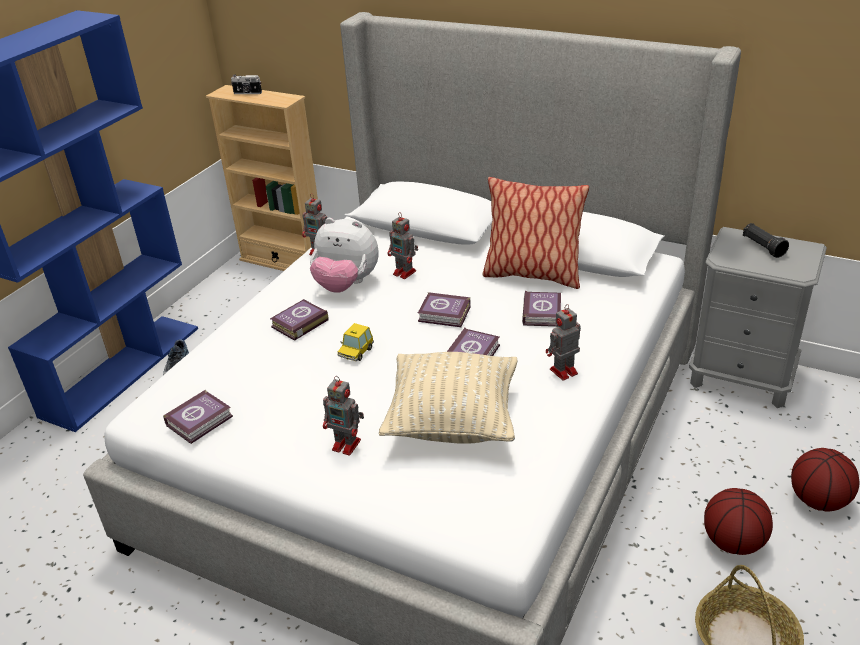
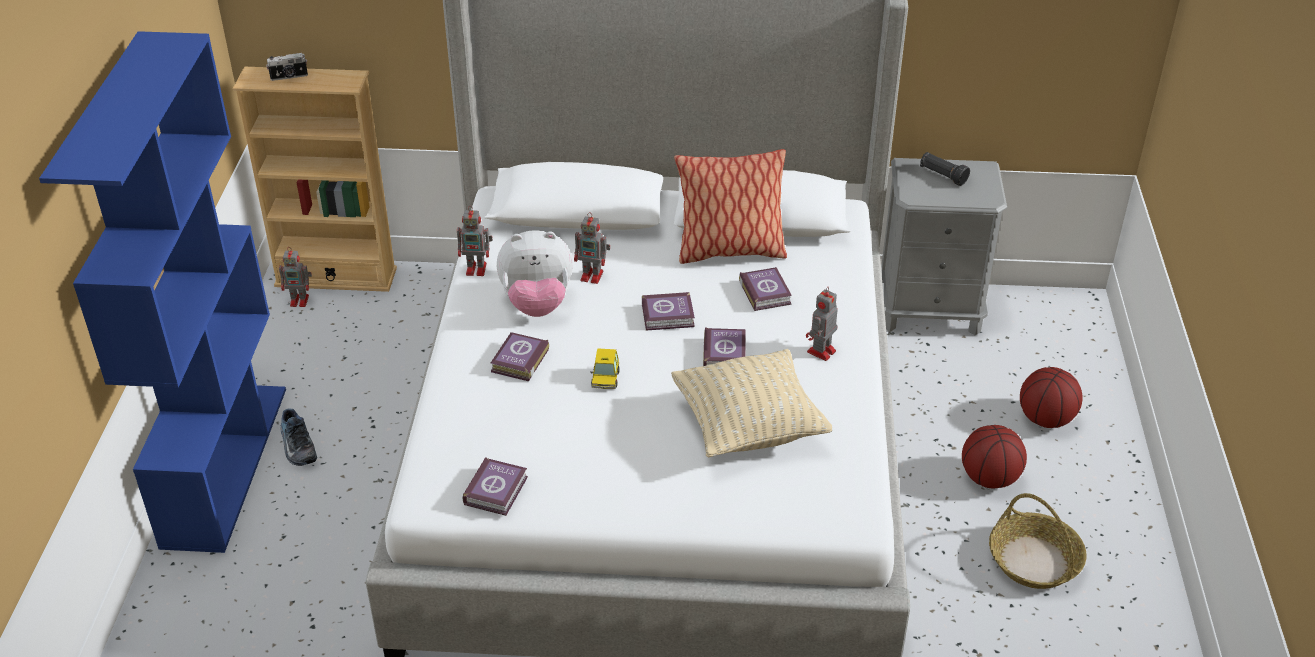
camera: 25 degrees left, 5 degrees up
(348, 445) = (664, 476): toy robot -> toy robot (300, 300)

